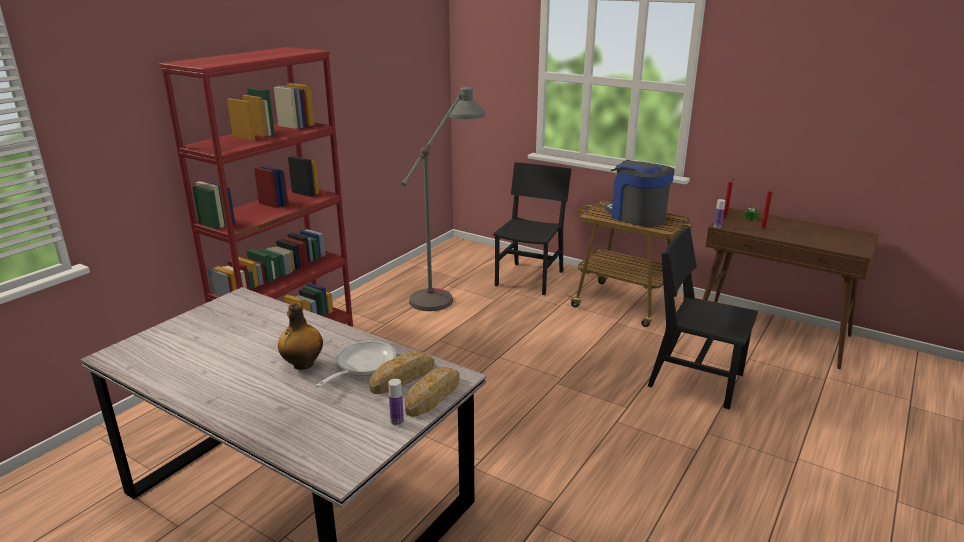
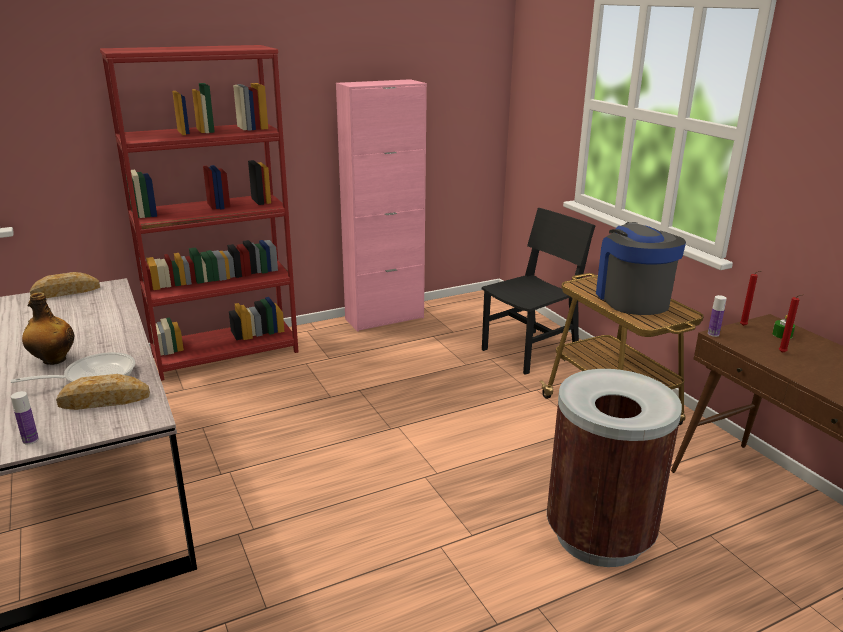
camera: 30 degrees right, 0 degrees up
(393, 281) = (384, 318): none -> pink cabinet
(433, 395) = (98, 427): bread -> bread (66, 291)
(446, 288) = (428, 339): grey floor lamp -> none
(695, 380) = (599, 535): black chair -> brown trash can

